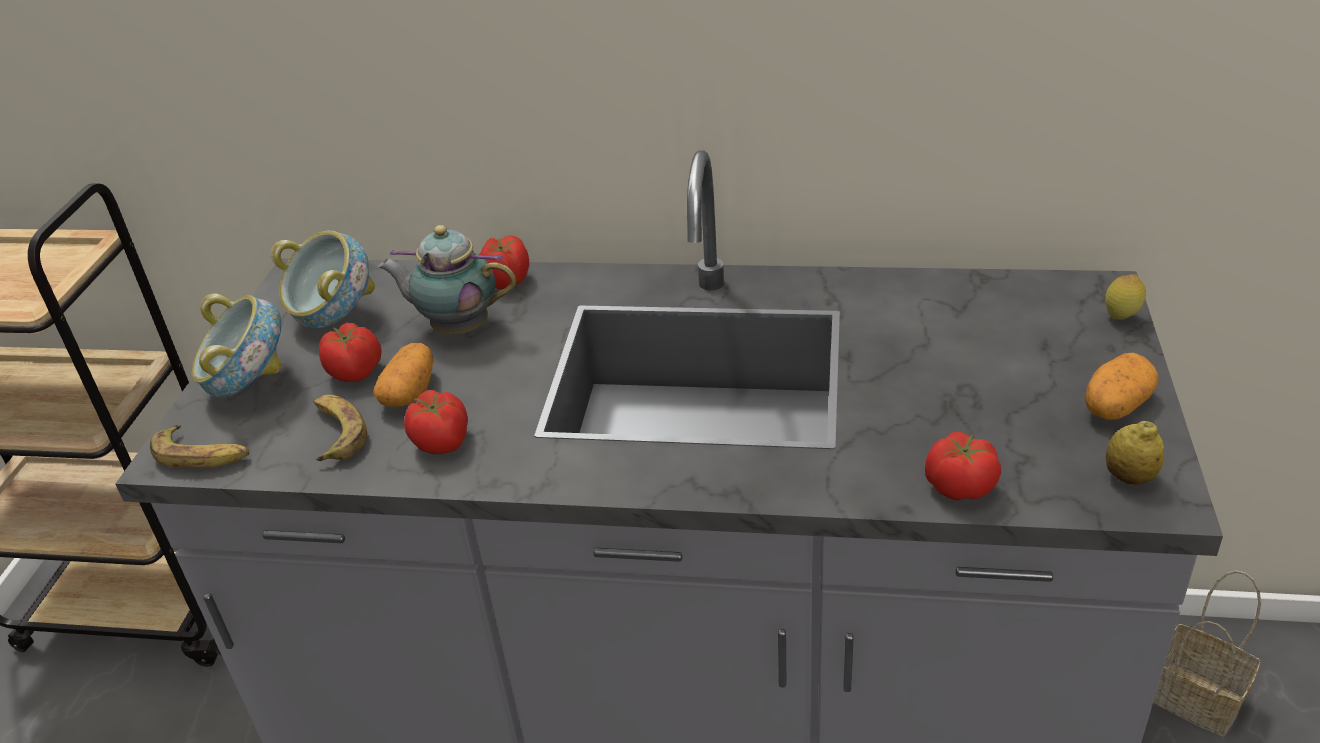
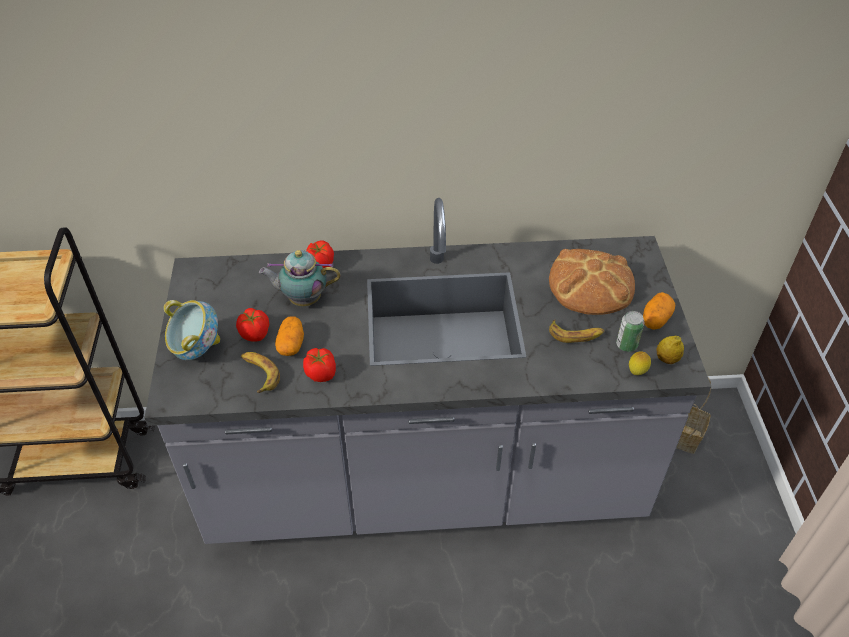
camera: 15 degrees left, 10 degrees up
(202, 455) = (188, 395): banana -> banana (576, 334)
(334, 319) = (227, 299): bowl -> none
(960, 488) = (590, 373): tomato -> none
(992, 339) = (590, 284): none -> bread
(1046, 444) = (626, 345): none -> can
(1120, 318) = (651, 266): lemon -> lemon (637, 372)

